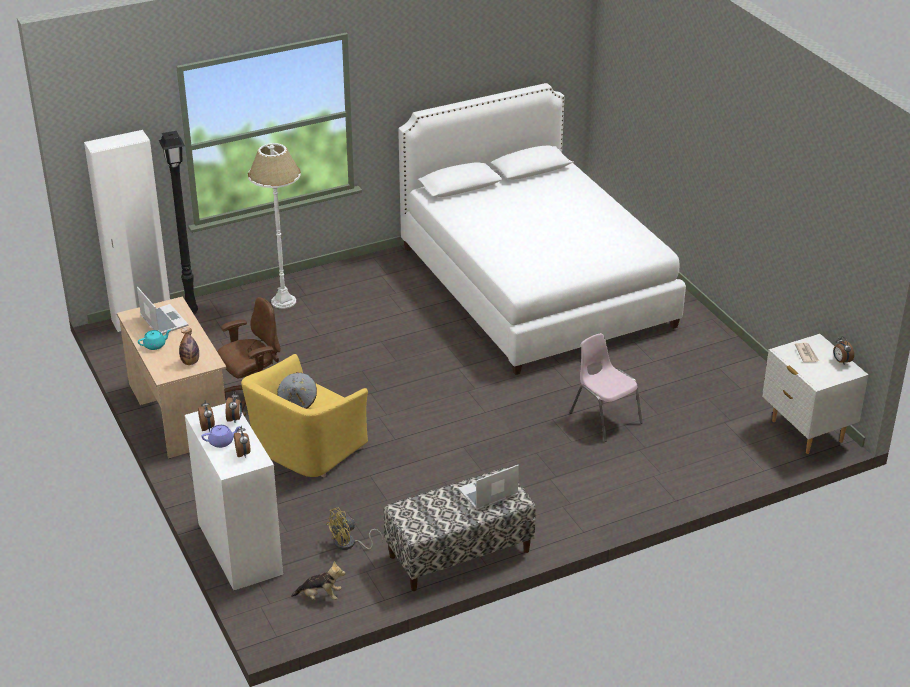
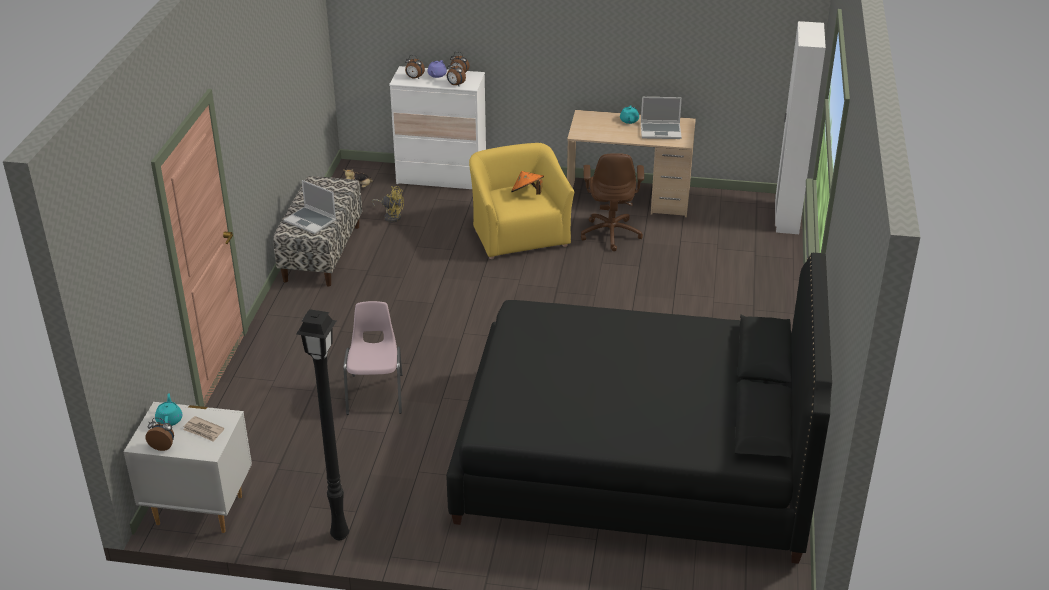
camera: 125 degrees right, 0 degrees up
(190, 362) = (589, 127): bottle -> none
(192, 312) = (776, 244): black floor lamp -> black floor lamp (338, 535)
(284, 301) = (752, 294): white floor lamp -> none
(298, 402) = (527, 194): grey hat -> orange hat
(349, 544) = (391, 216): yellow fan -> yellow fan turned 105 degrees clockwise
(487, 493) = (311, 221): laptop -> laptop turned 120 degrees clockwise
(535, 286) = (635, 460): white bed -> black bed
(604, 418) = (376, 393): pink chair -> pink chair turned 90 degrees counterclockwise
(819, 373) = (169, 420): none -> turquoise teapot

